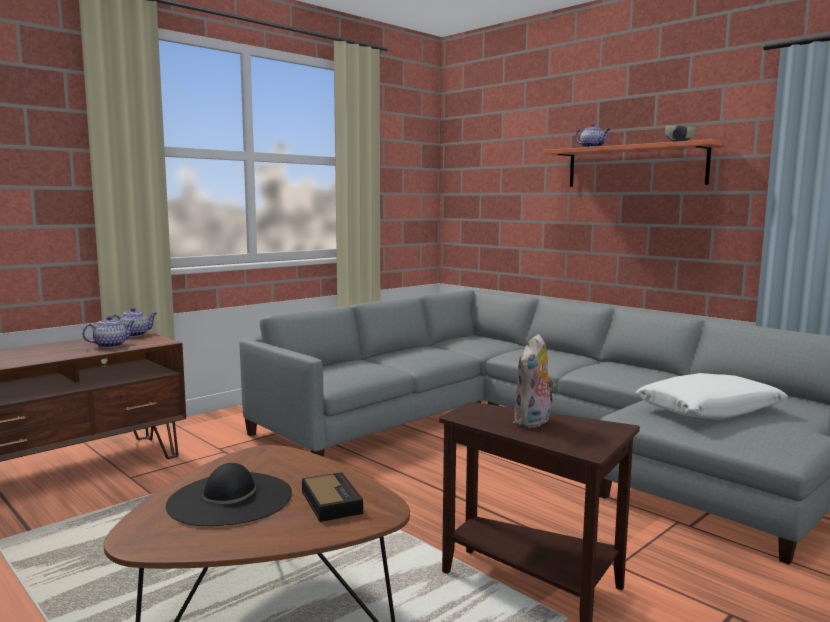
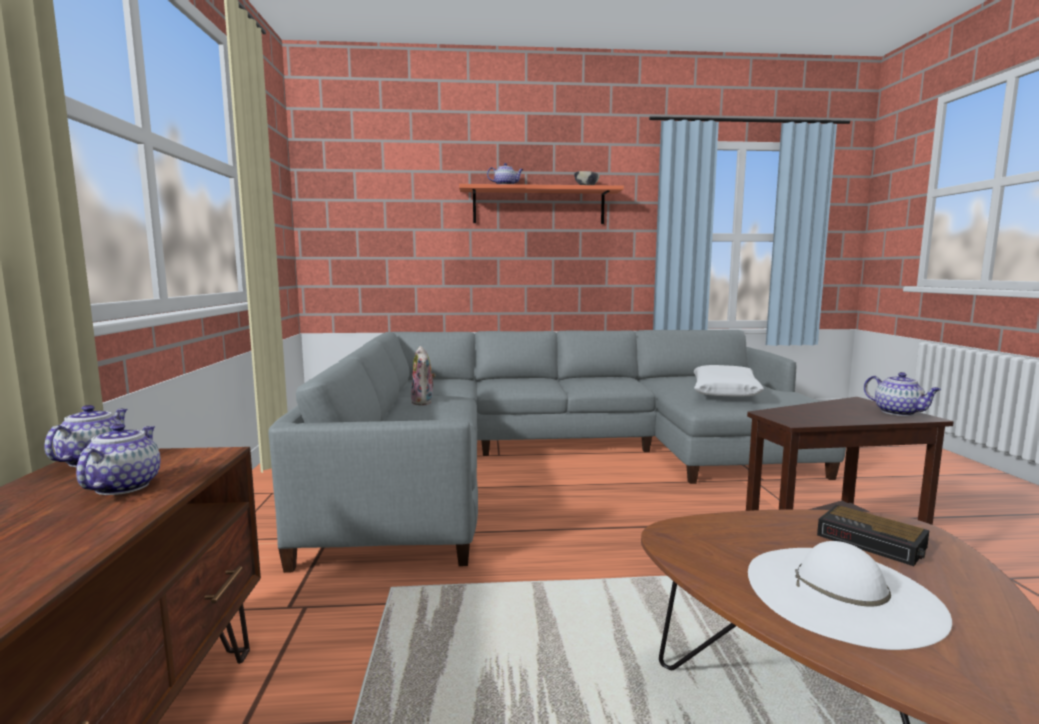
camera: 50 degrees left, 0 degrees up
(230, 499) = (841, 593): black hat -> white hat
(331, 501) = (873, 542): alarm clock -> alarm clock turned 150 degrees counterclockwise
(533, 422) = (833, 411): plush toy -> plush toy (424, 402)
(588, 442) = (899, 412): none -> teapot

